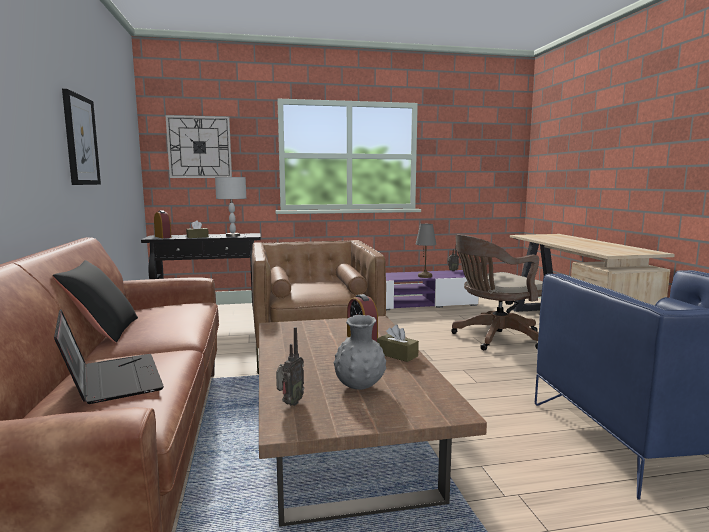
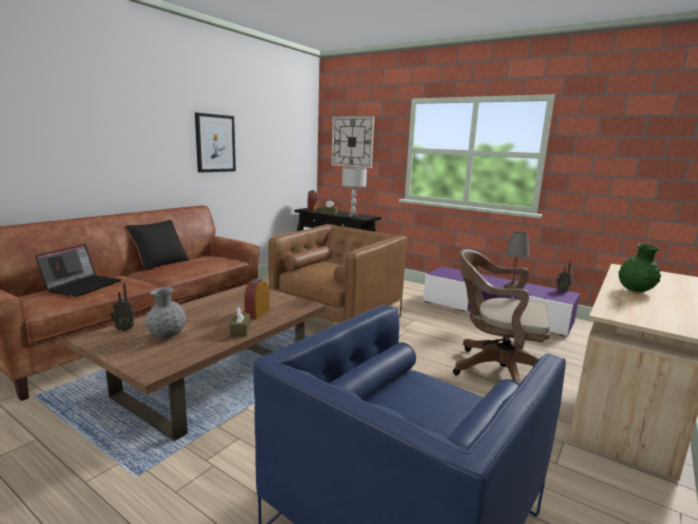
camera: 45 degrees right, 5 degrees up
(572, 243) = (635, 291): none -> green vase

